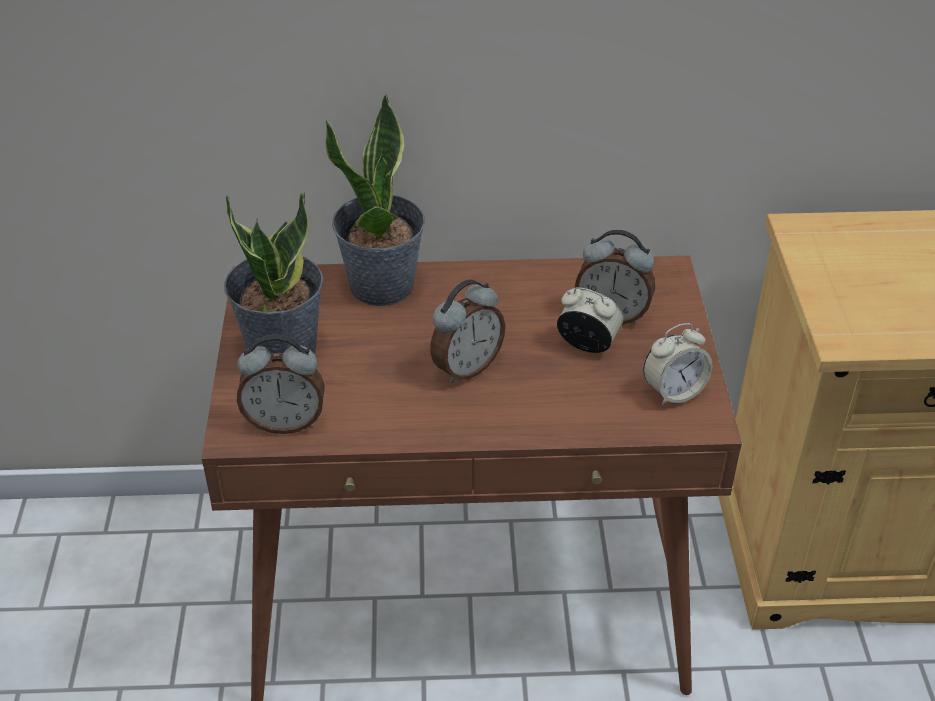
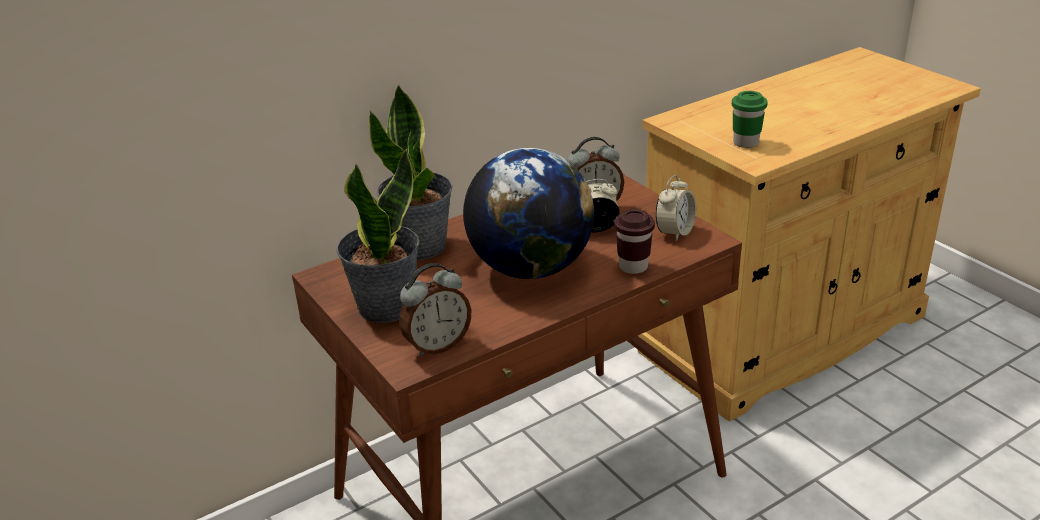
camera: 30 degrees left, 10 degrees down
(466, 367) = (530, 268): alarm clock -> globe
(578, 418) = (633, 267): none -> brown cup
(861, 304) = (745, 143): none -> green cup

